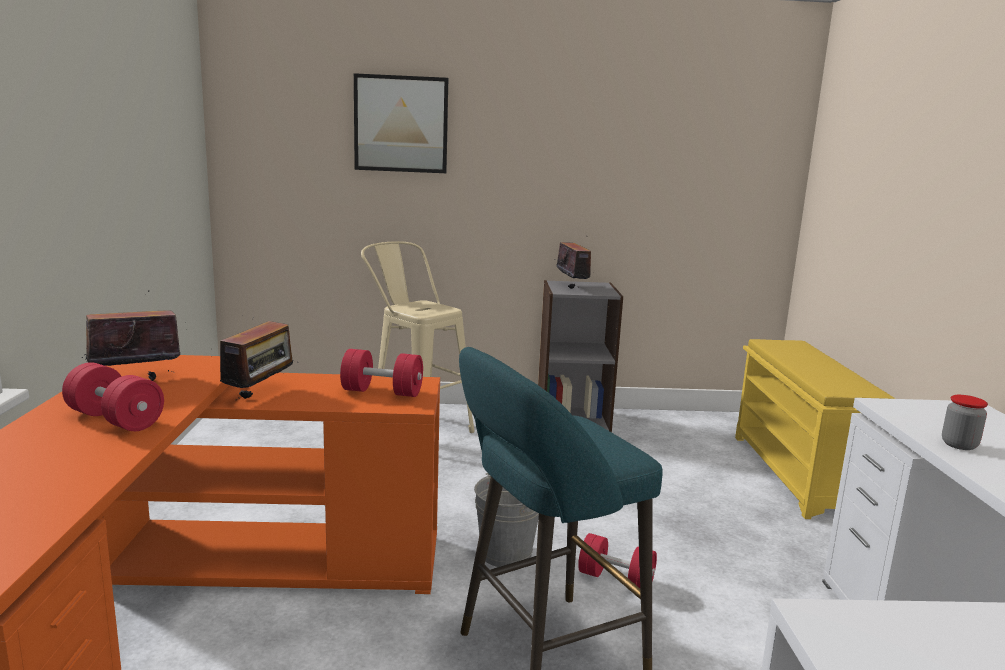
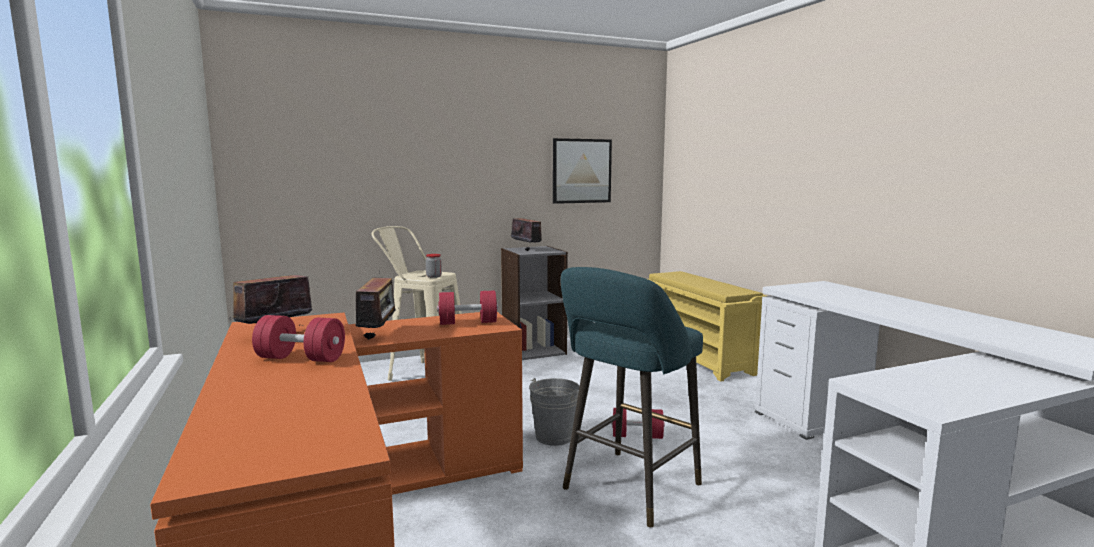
camera: 20 degrees left, 5 degrees down
(401, 124) = (384, 135): picture -> picture (581, 171)
(959, 445) = (839, 299): jar -> jar (434, 276)

